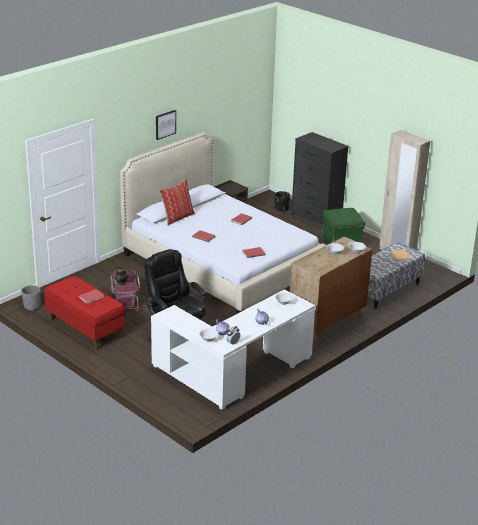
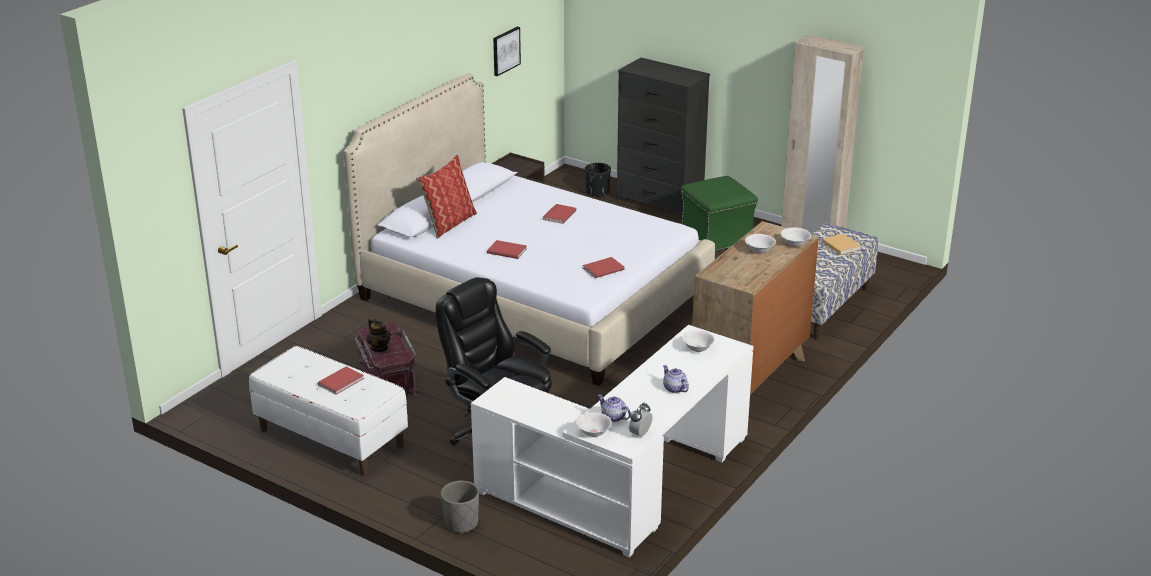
camera: 10 degrees left, 0 degrees up
(32, 306) = (221, 411): grey planter -> grey planter (461, 523)
(85, 328) = (331, 438): red bench -> white bench
(165, 124) = (408, 63): picture -> picture (505, 51)

